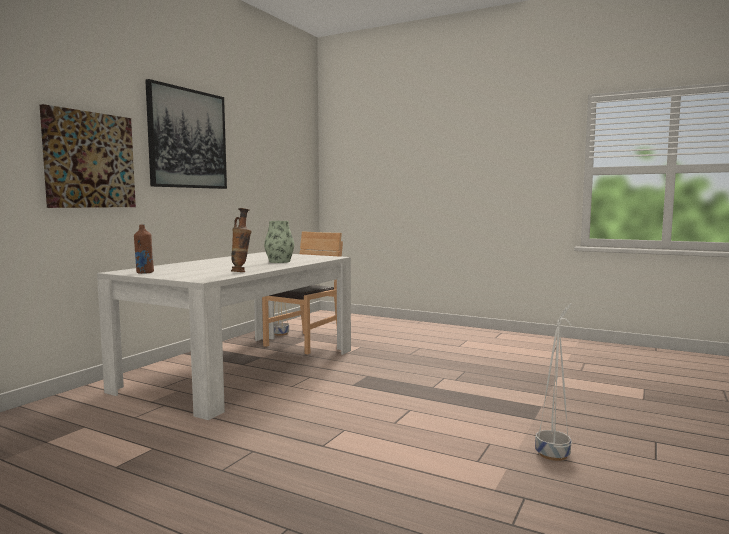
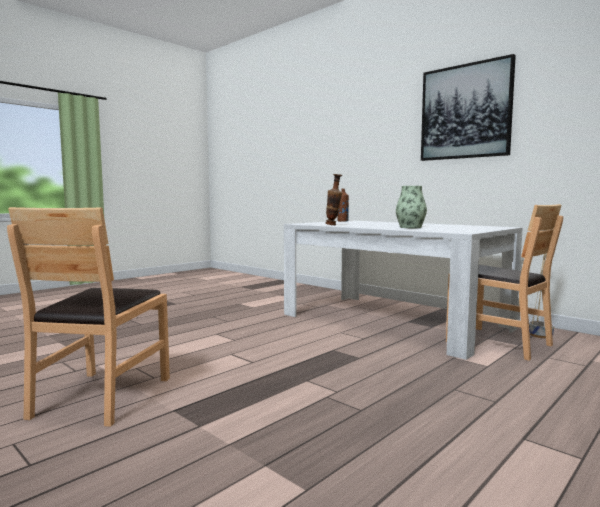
camera: 105 degrees right, 0 degrees up
(89, 160) = (379, 147): picture -> none
(553, 454) = (102, 396): white planter -> brown chair

